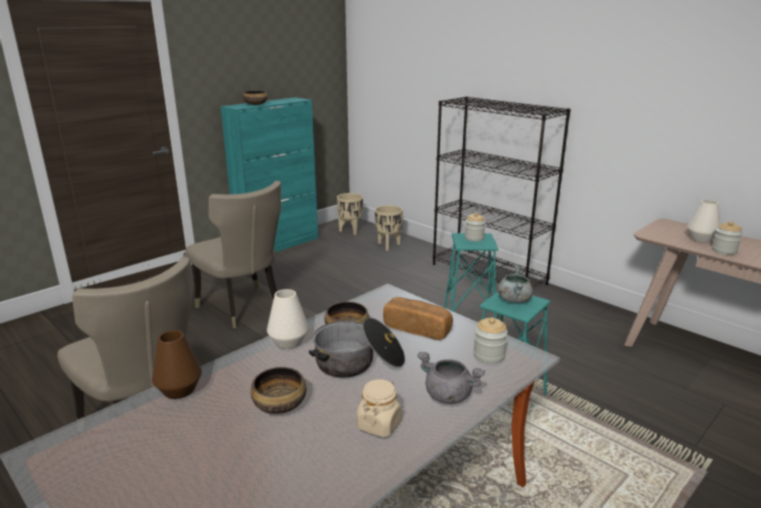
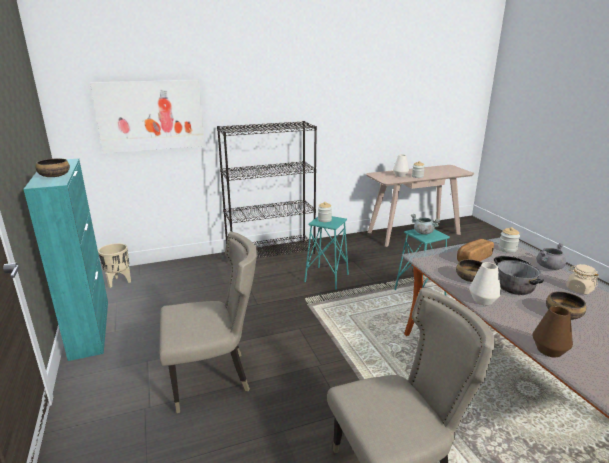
camera: 65 degrees left, 0 degrees up
(388, 246) = (176, 273): beige planter -> none
(413, 74) = (151, 115): none -> picture

